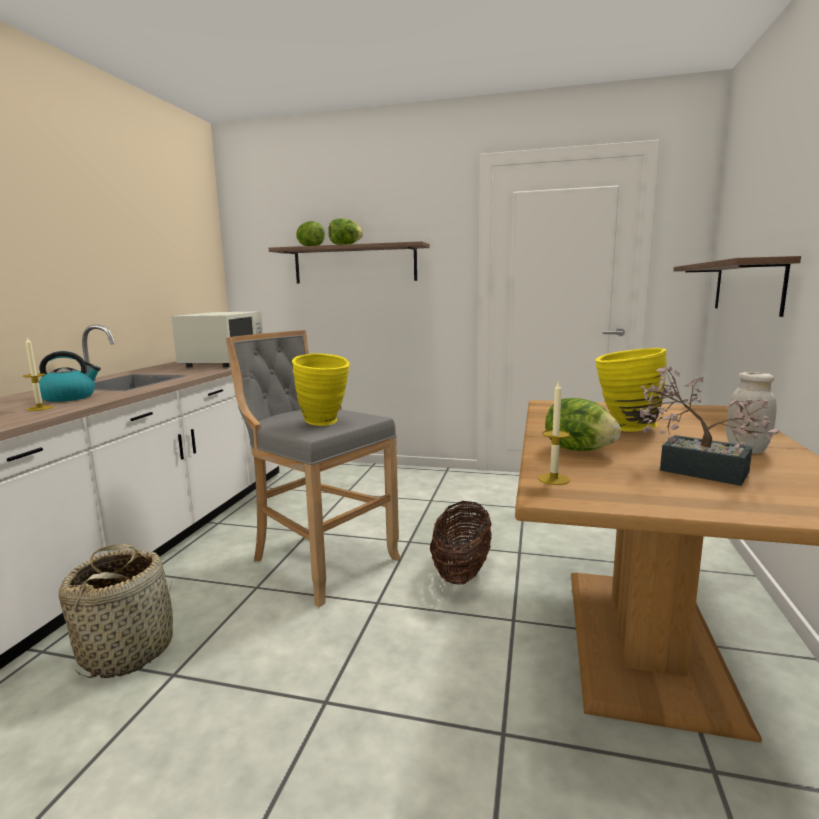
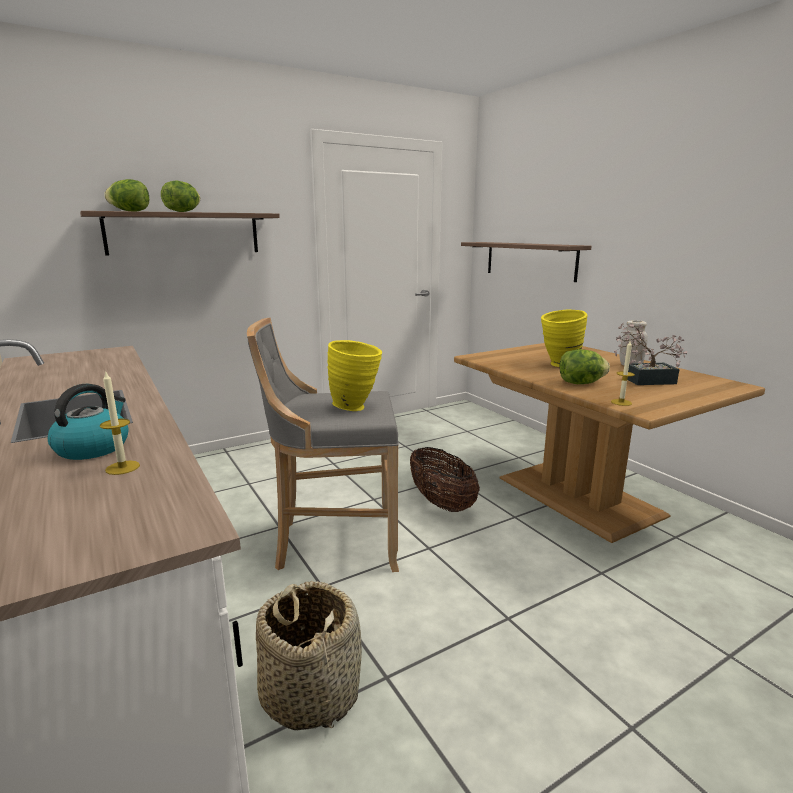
camera: 45 degrees left, 5 degrees up
(223, 362) = (88, 366): white microwave -> none

